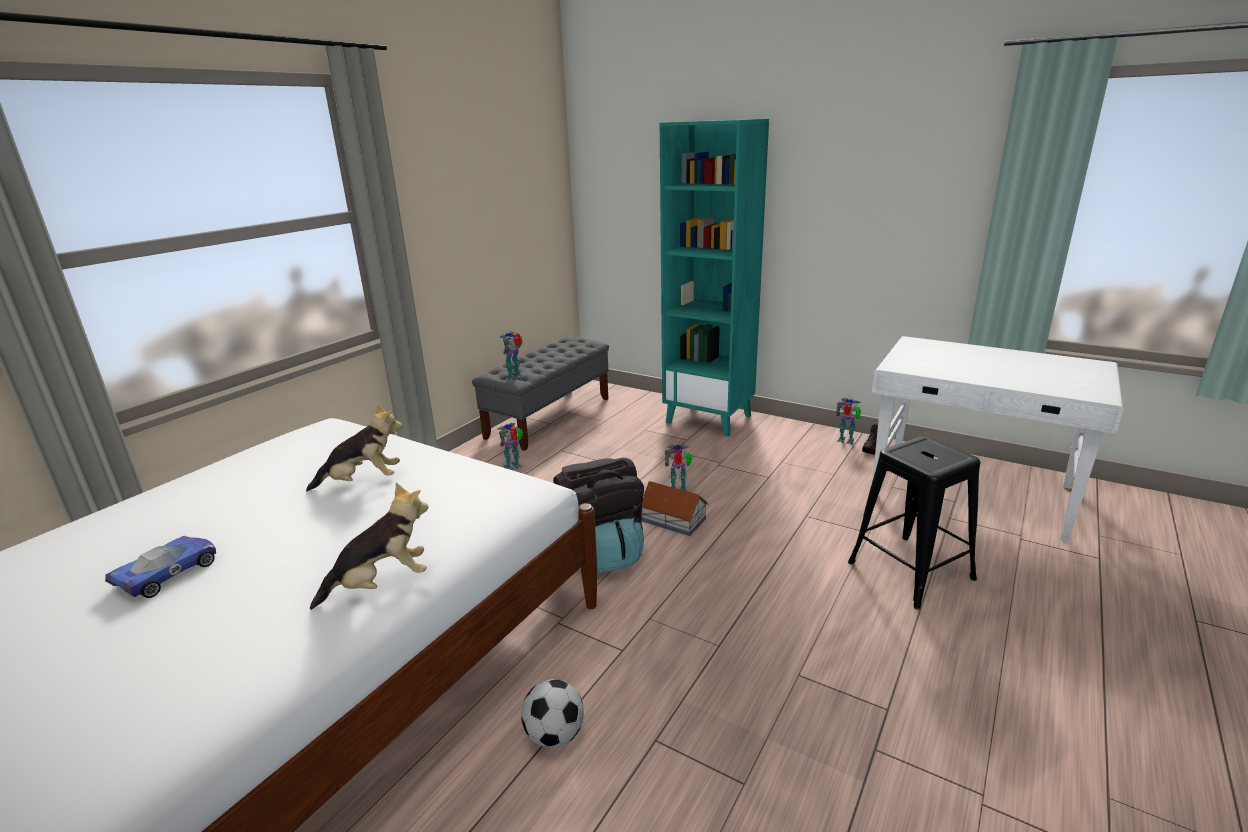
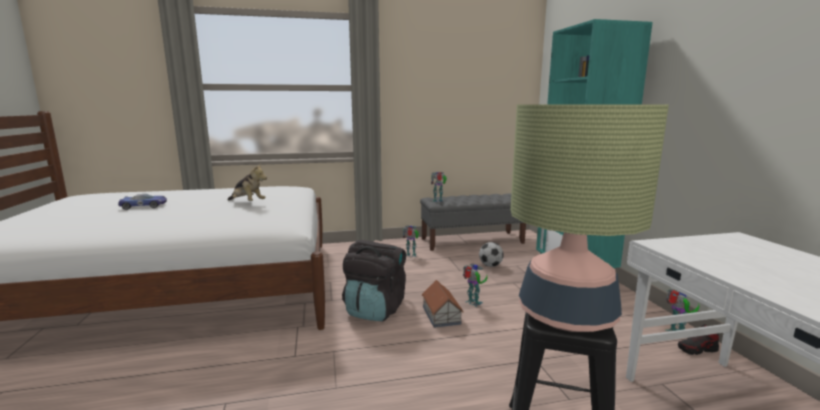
camera: 45 degrees right, 10 degrees down
(382, 583) = (160, 230): plush toy -> none
(554, 736) = (205, 368): football -> football (490, 265)
(929, 454) = (567, 315): none -> table lamp

